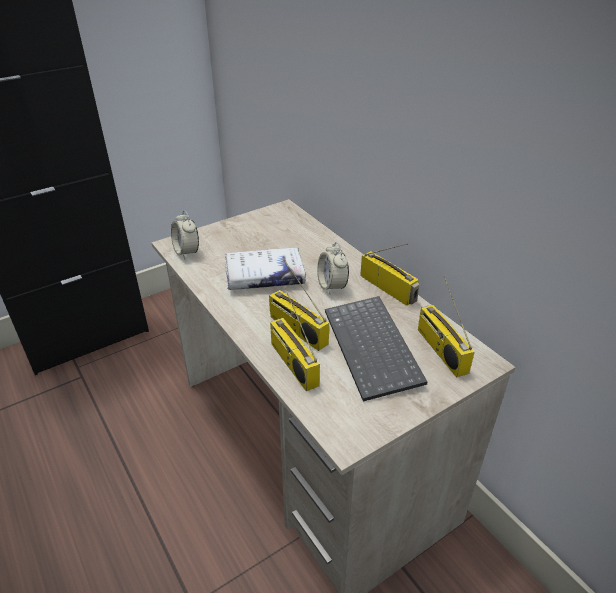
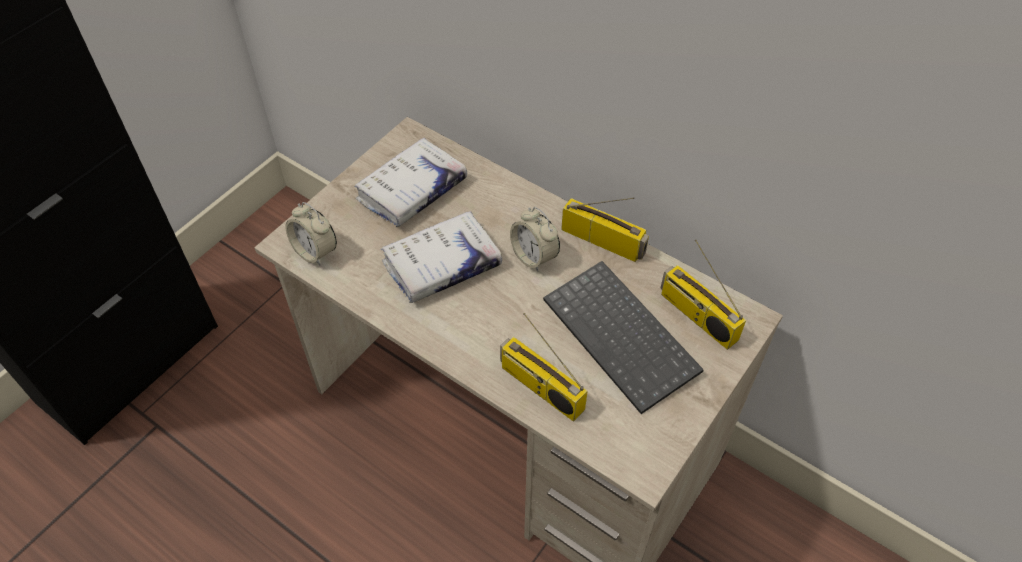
camera: 20 degrees left, 15 degrees up
(269, 234) = (412, 190): none -> white book
(296, 330) = (522, 337): radio -> none

